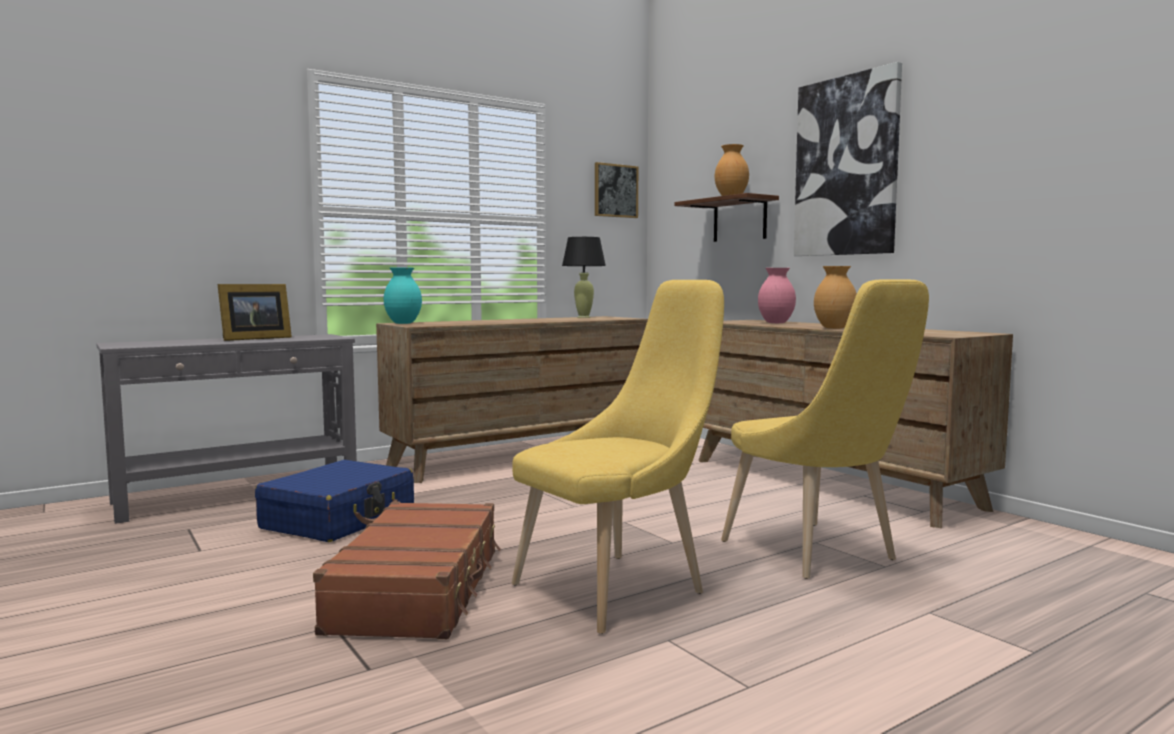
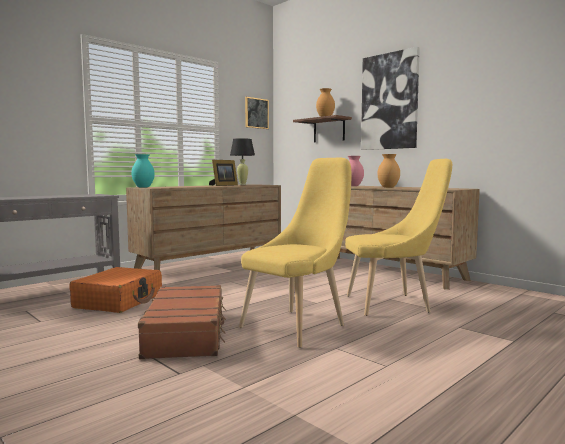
camera: 10 degrees left, 0 degrees up
(253, 338) = (55, 196): picture frame -> picture frame (223, 185)
(340, 519) = (119, 301): blue suitcase -> orange suitcase
(816, 554) = (393, 304): yellow chair -> yellow chair turned 60 degrees counterclockwise

